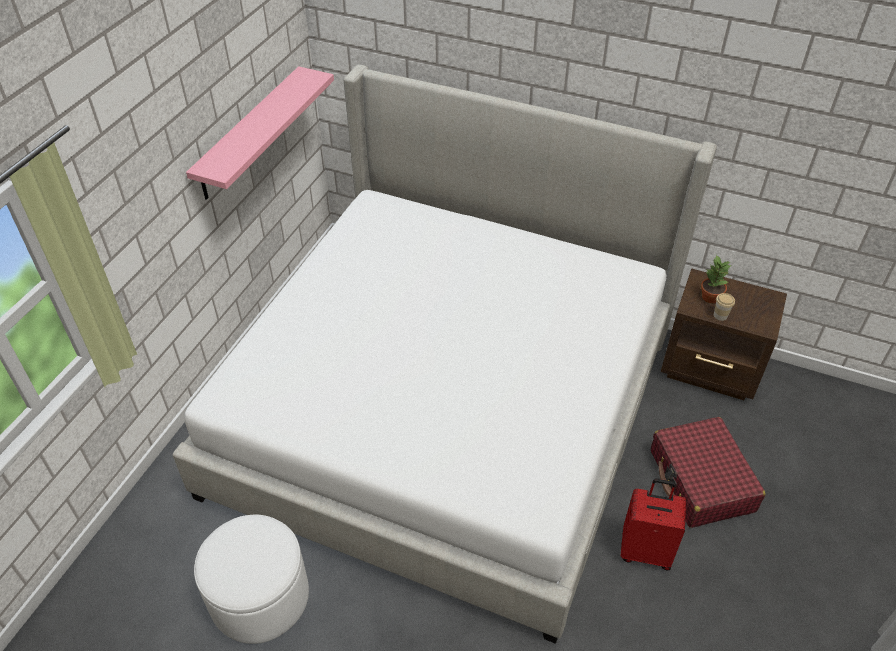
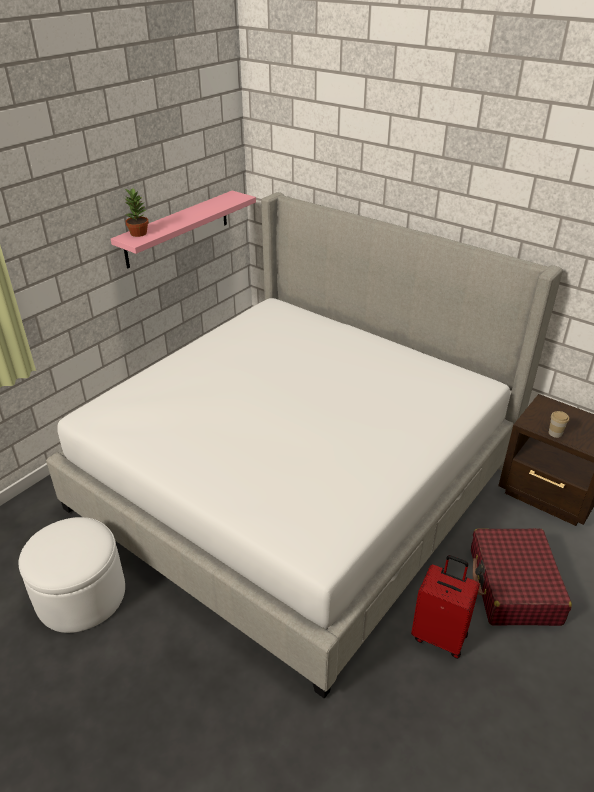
camera: 15 degrees right, 10 degrees down
(710, 297) = (549, 417): potted plant -> potted plant (138, 233)

